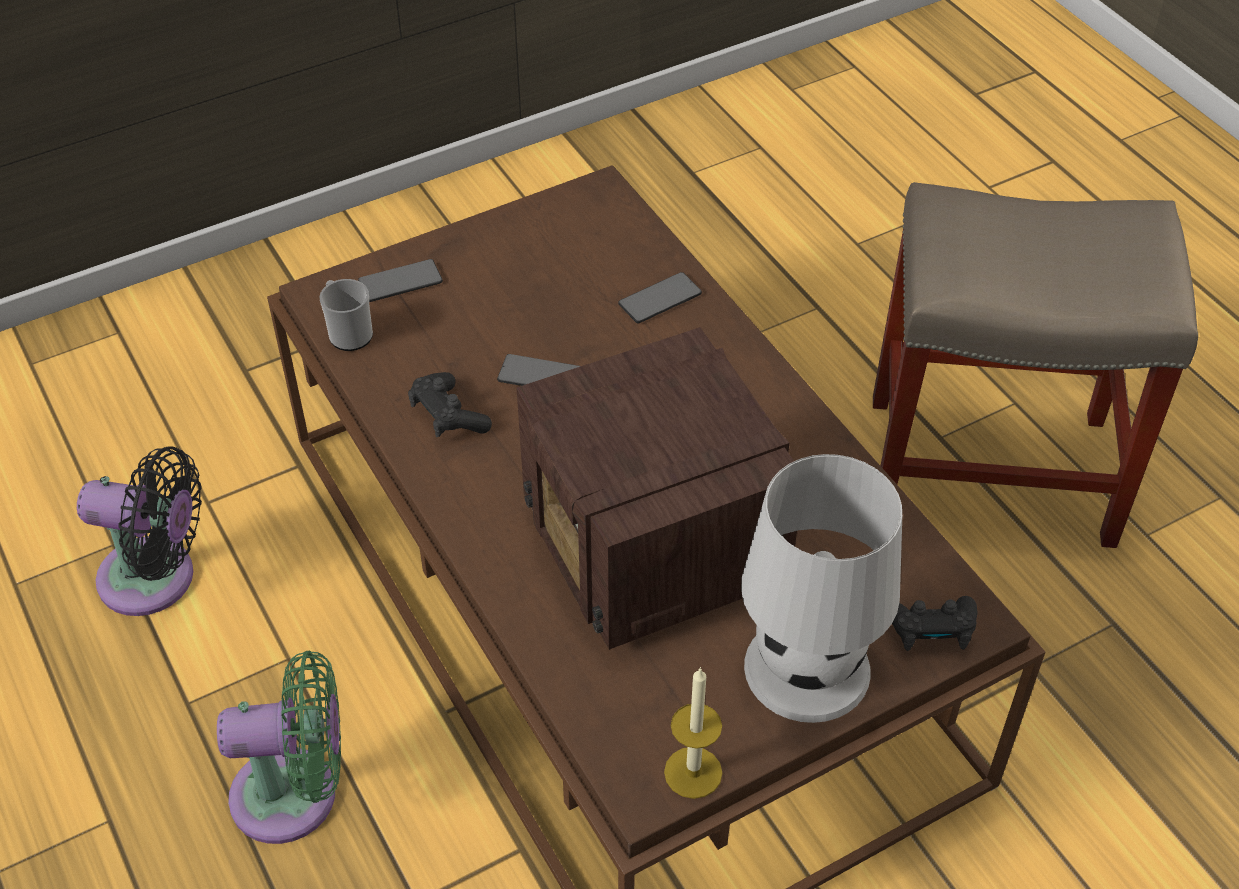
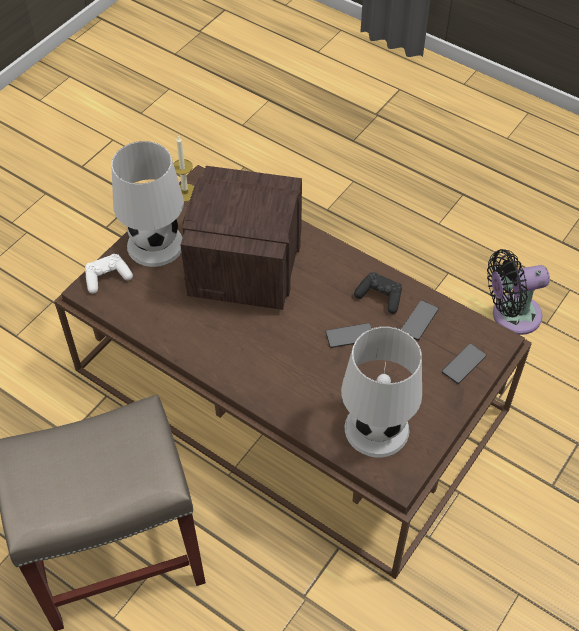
camera: 155 degrees right, 5 degrees up
(296, 795) = (375, 257): green fan -> none
(348, 333) = (464, 323): mug -> none
(590, 250) = (376, 429): none -> white table lamp
(654, 550) = (244, 269): radio -> radio turned 120 degrees counterclockwise
(660, 299) = (316, 409): phone -> phone (419, 320)
(928, 630) = (107, 278): black game controller -> white game controller

